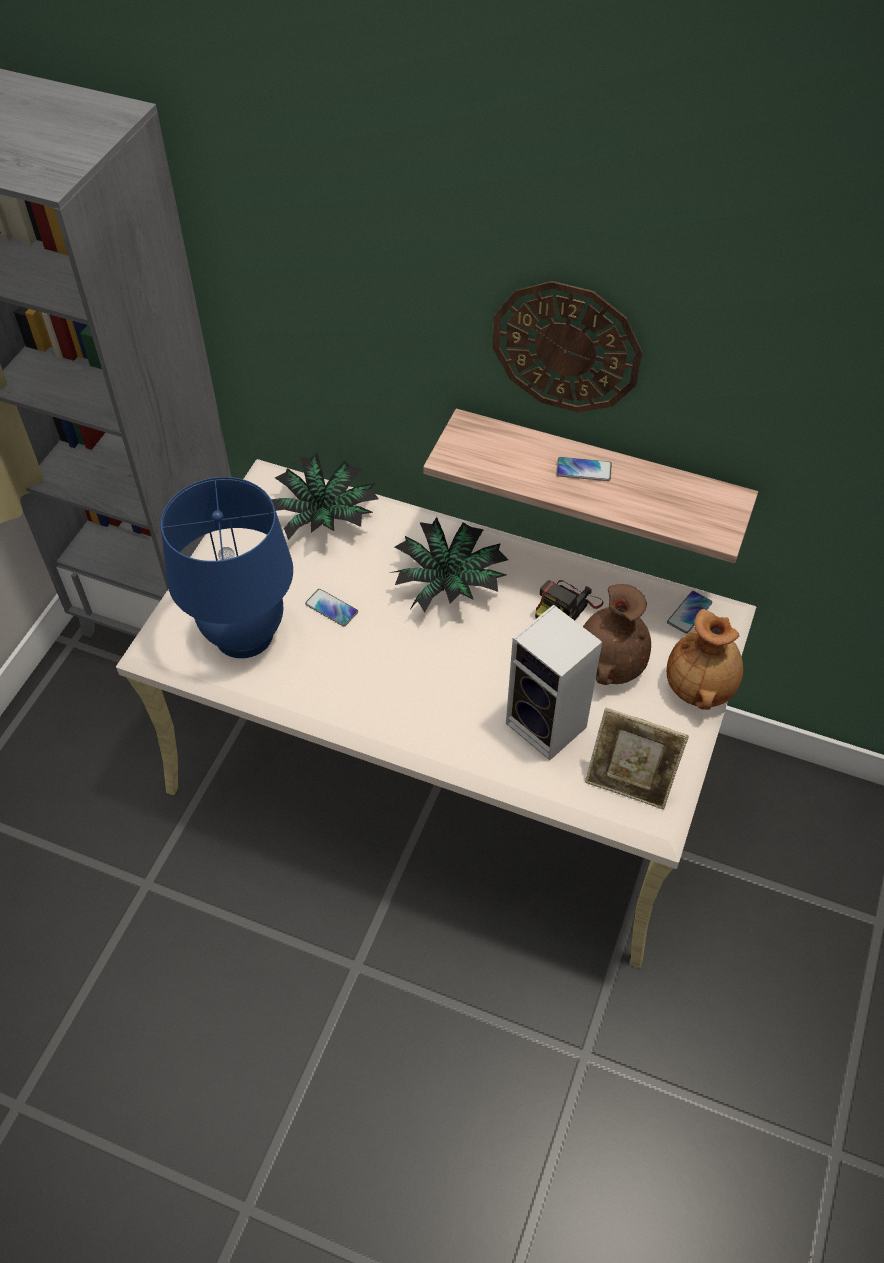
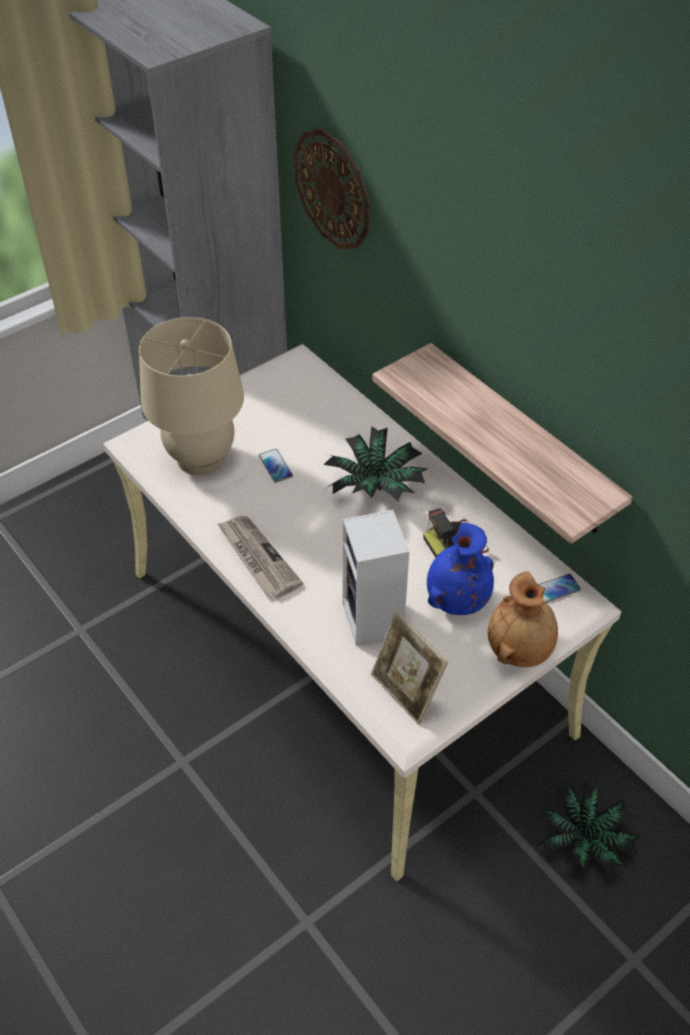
camera: 30 degrees right, 5 degrees down
(244, 634) = (201, 458): blue table lamp -> beige table lamp
(324, 519) = (317, 403): potted plant -> potted plant (582, 842)
(385, 717) = (257, 558): none -> newspaper
(566, 347) = (506, 310): wall clock -> wall clock (333, 189)
(583, 470) = (495, 423): phone -> none
(608, 665) = (456, 598): brown vase -> blue vase

